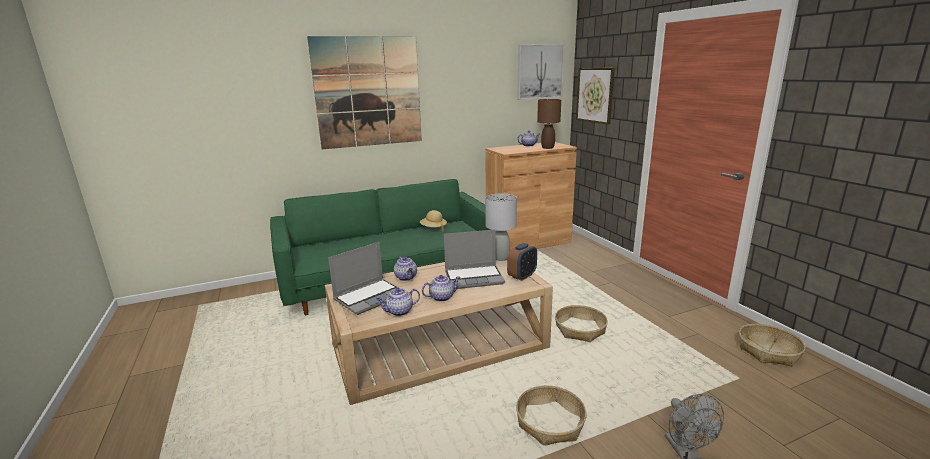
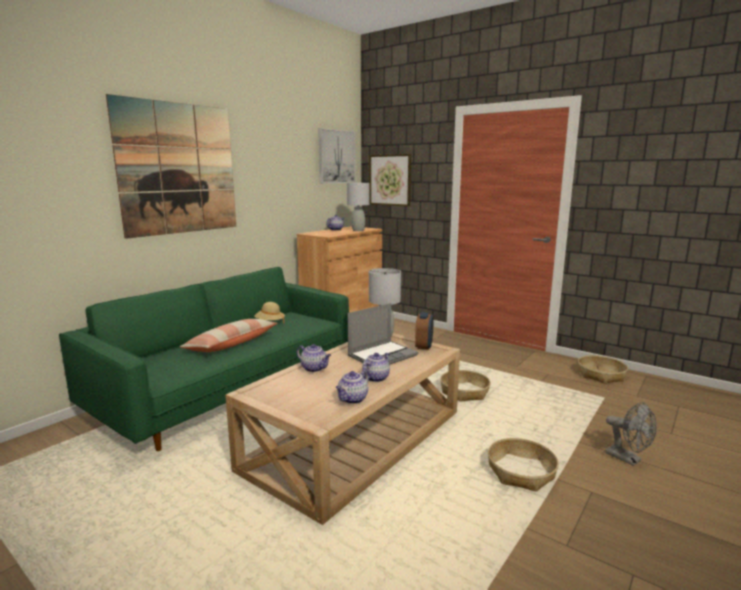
camera: 30 degrees left, 5 degrees down
(370, 297) = (300, 394): laptop -> none
(384, 243) = (231, 344): none -> pillow
(547, 148) = (358, 230): brown table lamp -> grey table lamp

